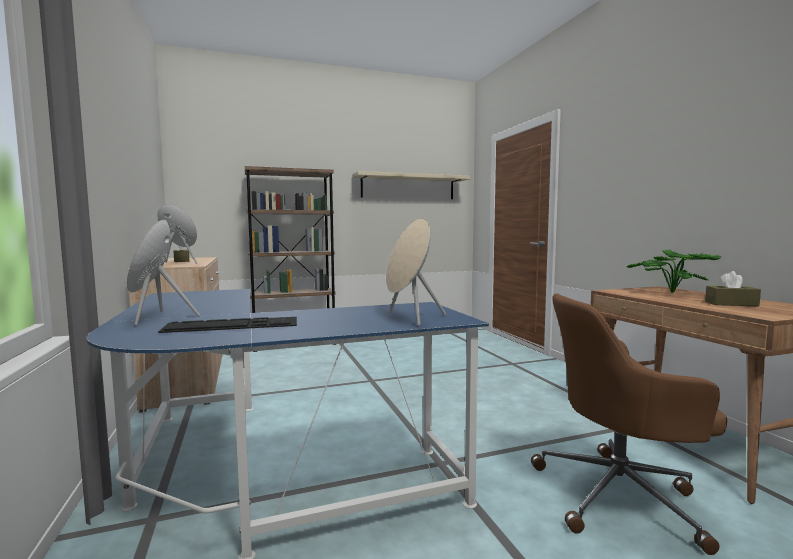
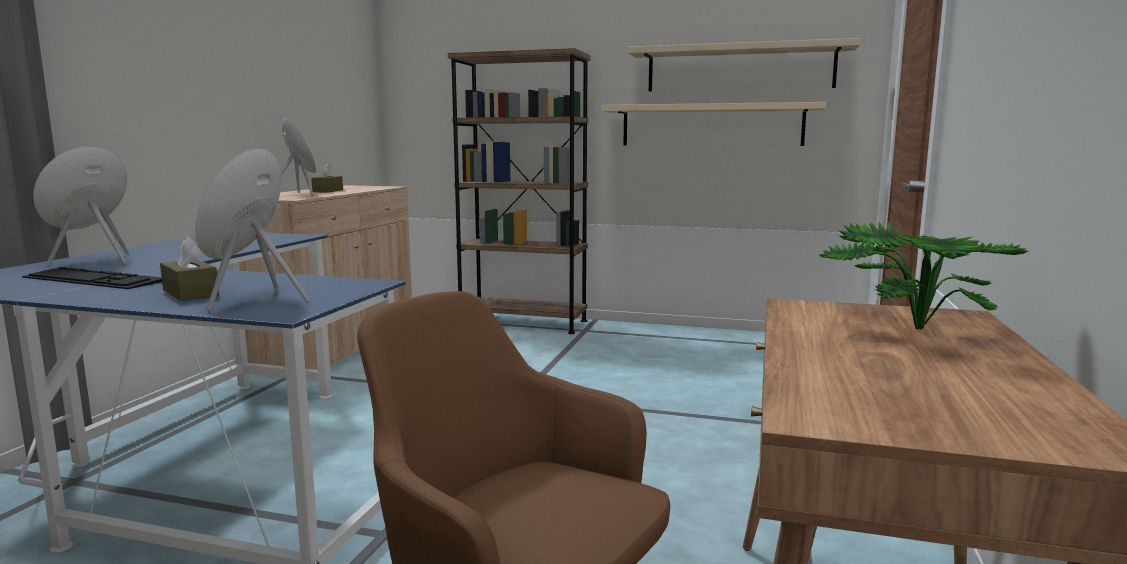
camera: 35 degrees right, 5 degrees up
(395, 217) = (711, 125): none -> beige shelf
(731, 304) = (906, 377): brown tissue box -> brown tissue box (190, 293)

